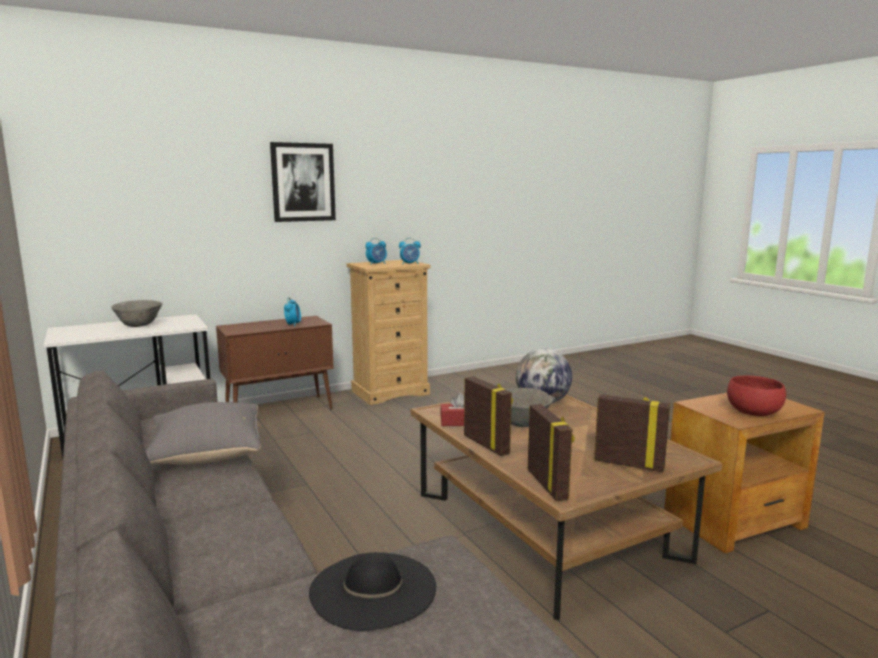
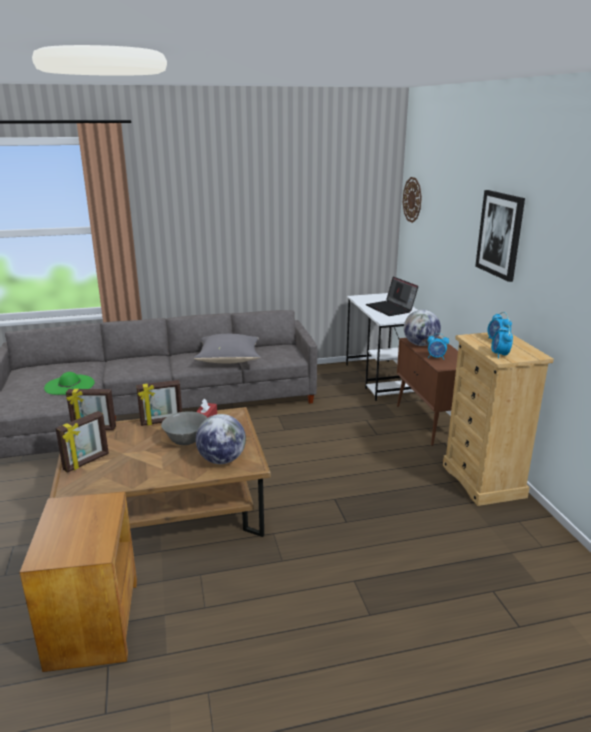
camera: 105 degrees right, 10 degrees up
(65, 175) = (412, 199): none -> wall clock
(139, 326) = (391, 309): grey bowl -> laptop
(251, 329) = (420, 344): none -> globe
(373, 589) = (69, 385): black hat -> green hat
(753, 412) = (63, 523): red bowl -> none

